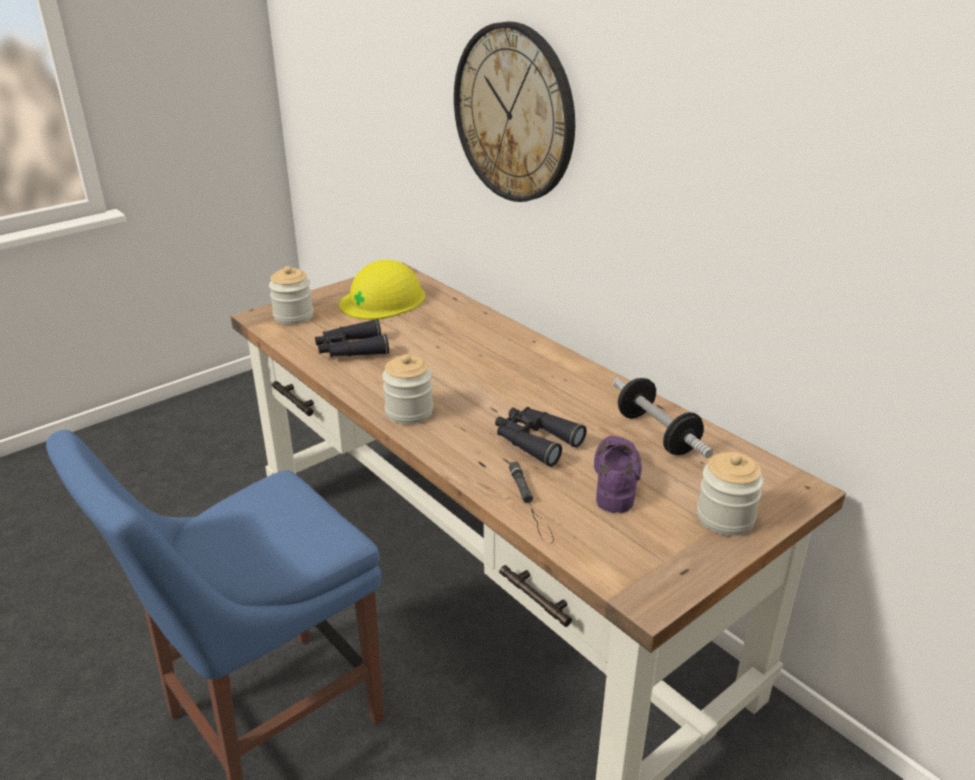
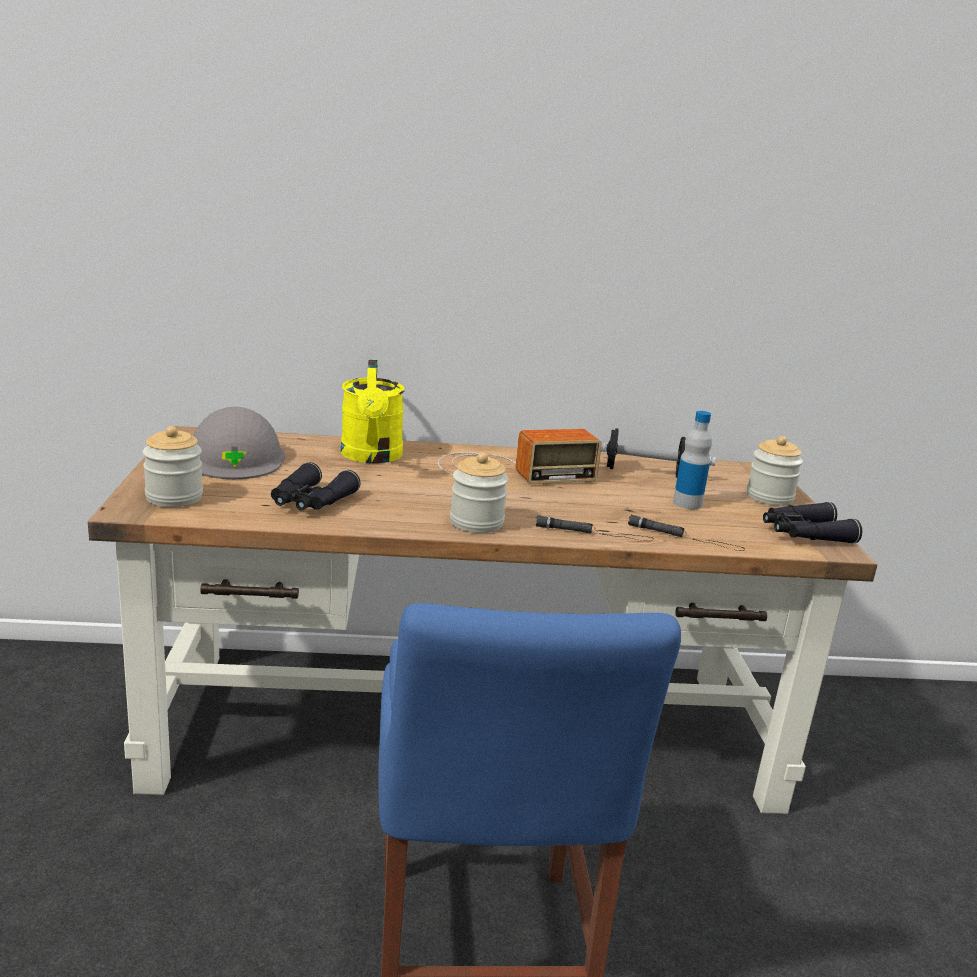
camera: 55 degrees left, 10 degrees down
(383, 300) = (236, 457): yellow hard hat -> grey hard hat
(466, 330) = (372, 457): none -> yellow watering can
(468, 462) = (594, 533): none -> black flashlight
(514, 114) = (382, 211): wall clock -> none
(535, 441) = (597, 504): black binoculars -> black binoculars (804, 534)
(540, 381) = (509, 469): none -> radio
(617, 480) = (687, 503): purple shoe -> bottle

